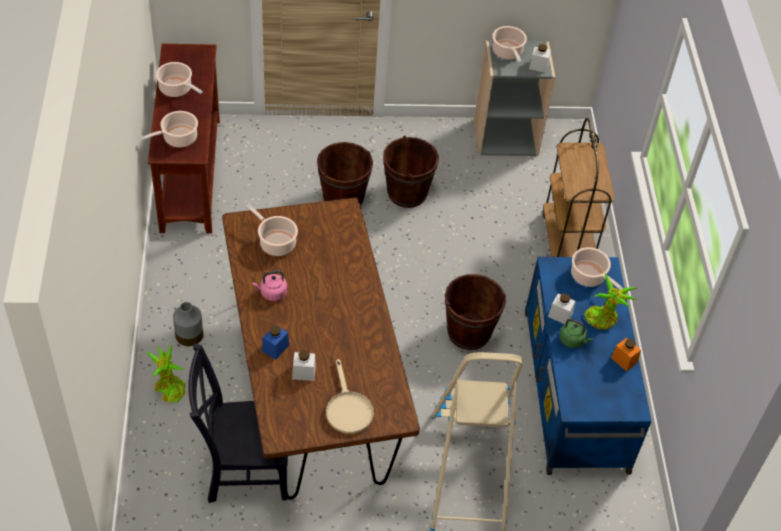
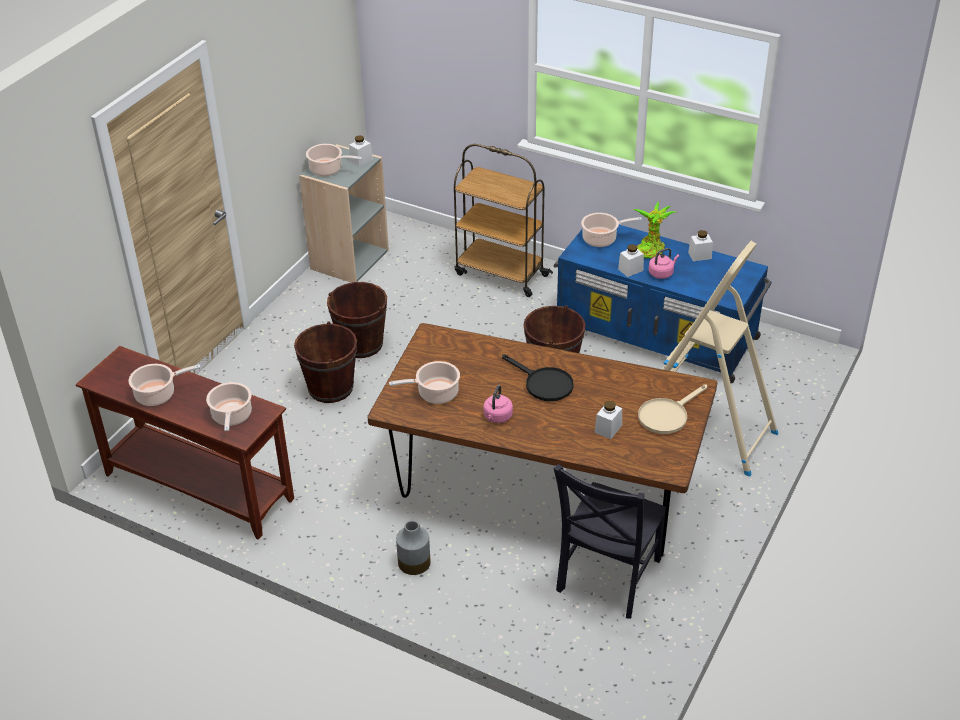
camera: 55 degrees left, 10 degrees down
(169, 388) = (472, 602): potted plant -> none
(275, 348) = (566, 437): blue jar -> none
(332, 307) = (543, 384): none -> black frying pan
(347, 408) = (667, 415): beige frying pan -> beige frying pan turned 120 degrees clockwise
(573, 340) = (662, 273): green kettle -> pink kettle
(624, 360) = (699, 255): orange jar -> white jar

